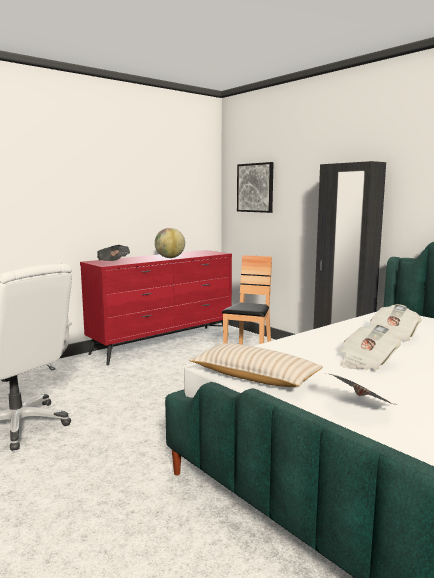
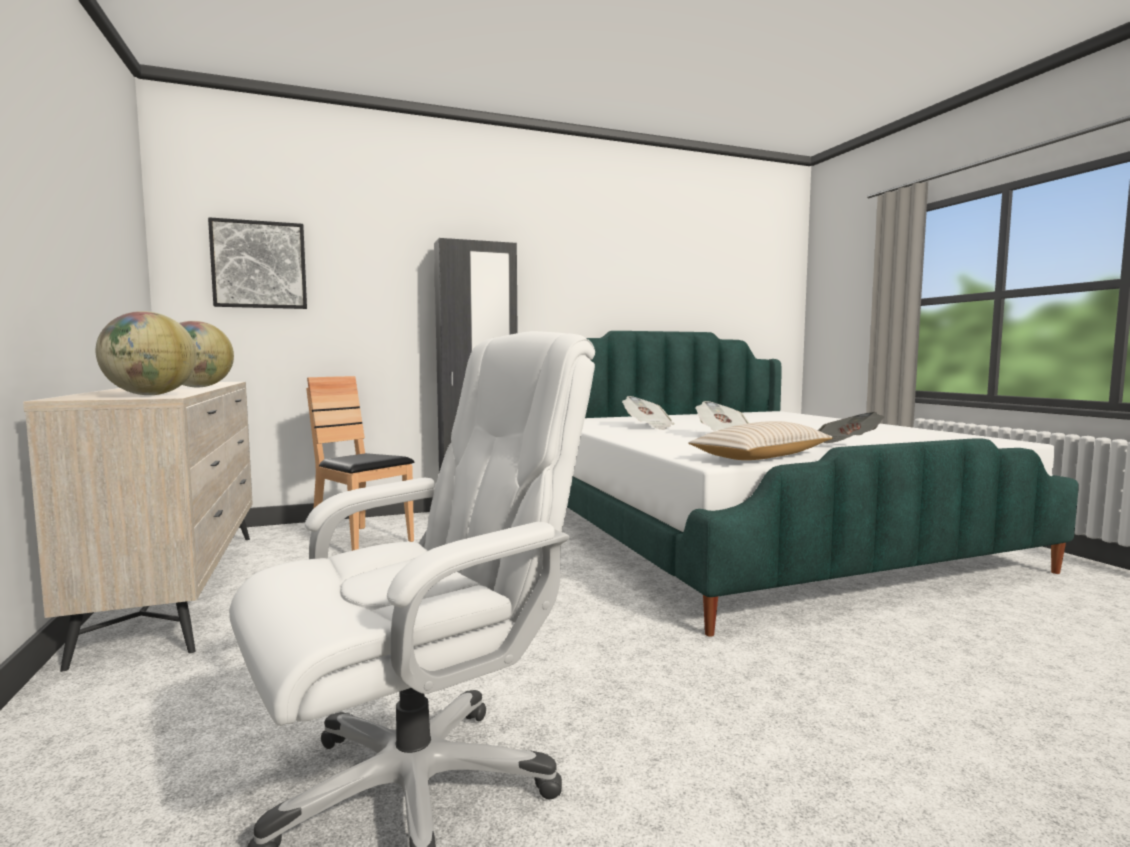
camera: 70 degrees left, 5 degrees down
(113, 263) = (150, 395): newspaper -> globe
(163, 344) = (182, 587): red dresser -> beige dresser

